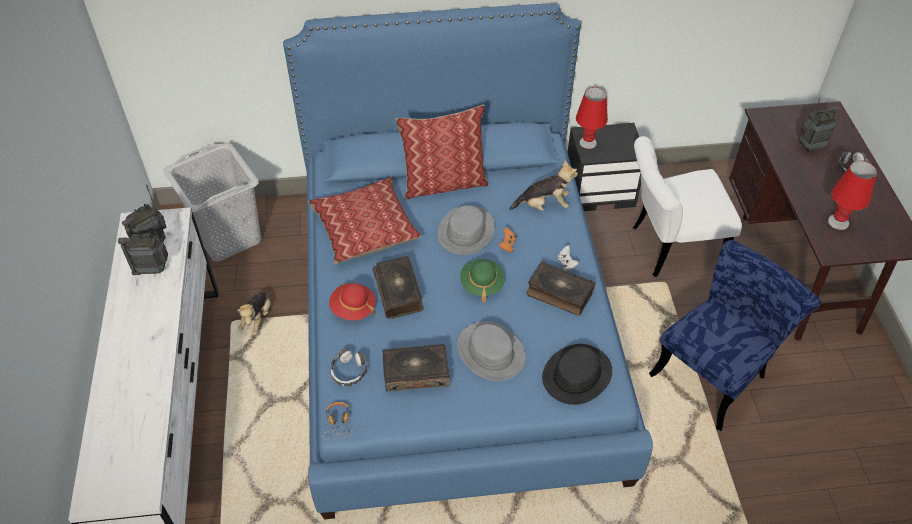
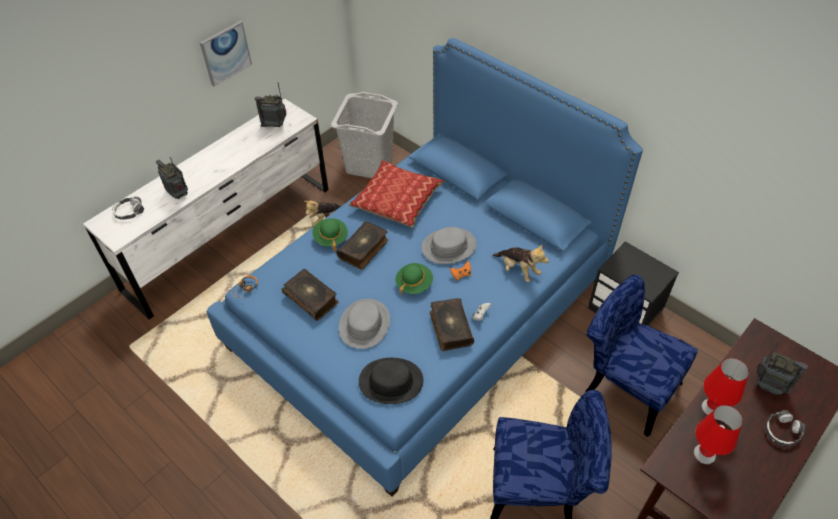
camera: 50 degrees right, 0 degrees up
(64, 187) = (225, 53): none -> picture
(153, 270) = (259, 138): radio -> radio (178, 194)
(349, 371) = (283, 268): headphones -> headphones (129, 212)
(353, 308) = (330, 238): red hat -> green hat
(444, 183) = (477, 209): pillow -> none
(587, 142) = (622, 259): red table lamp -> red table lamp (712, 407)
(669, 247) = (624, 385): white chair -> blue chair

